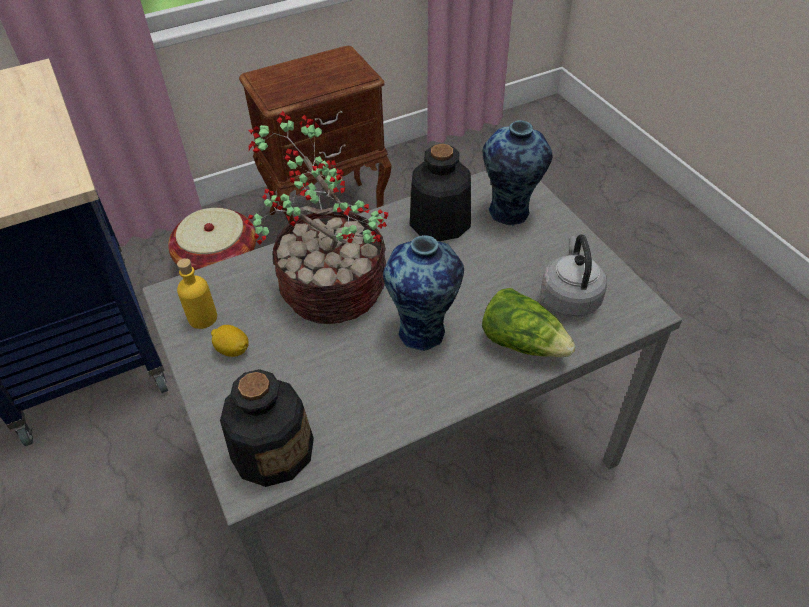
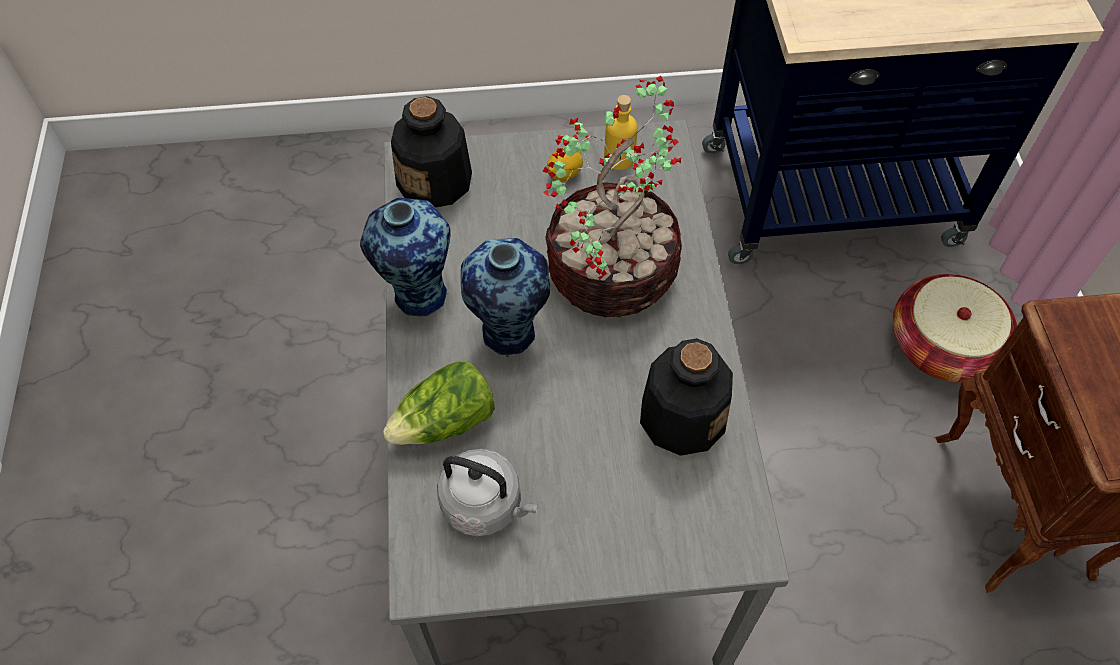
camera: 110 degrees right, 10 degrees up
(510, 213) = (666, 508): vase -> vase (417, 295)

